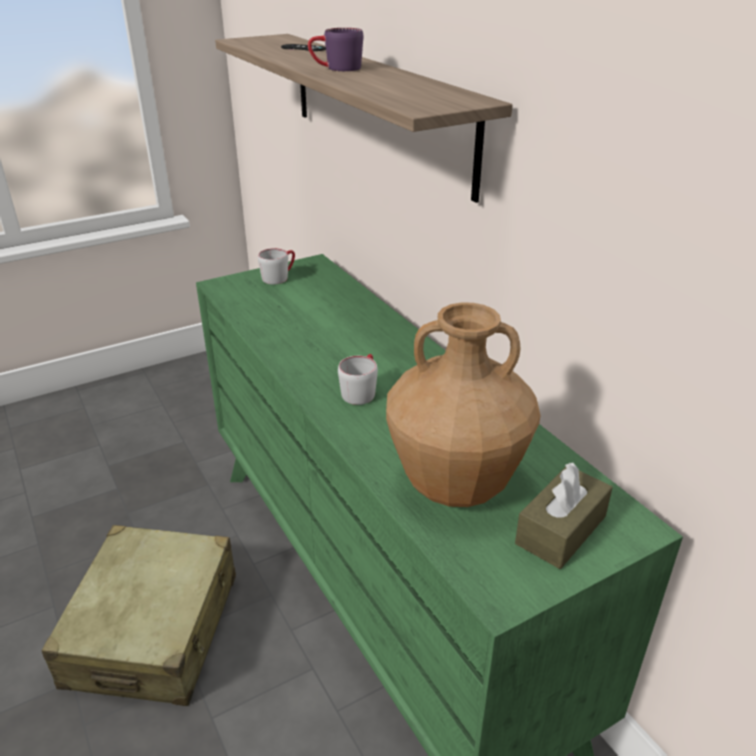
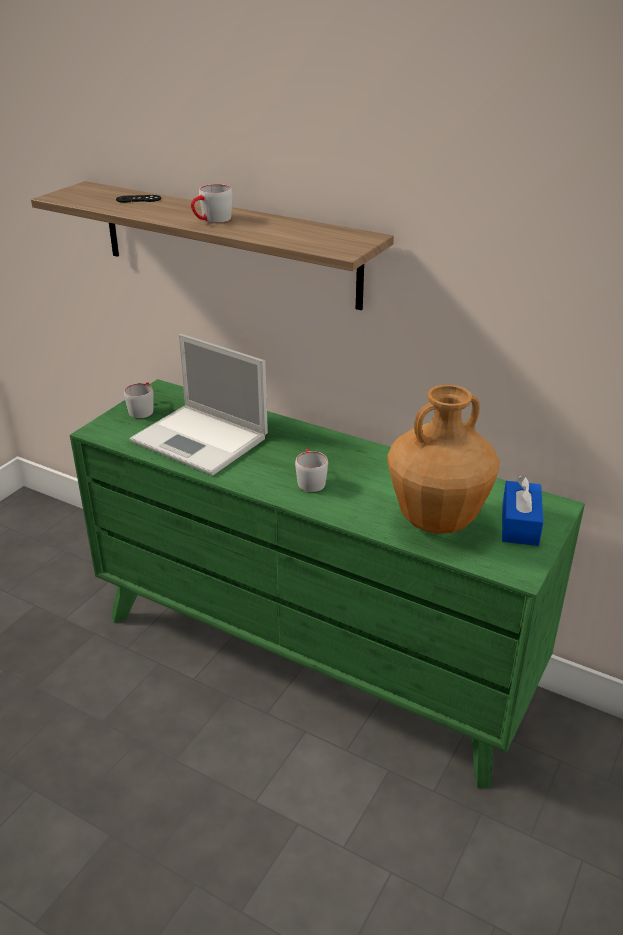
camera: 30 degrees left, 0 degrees up
(154, 630) = (150, 765): beige suitcase -> none
(299, 319) = (202, 440): none -> laptop
(336, 68) = (211, 220): purple mug -> grey mug
(561, 530) = (520, 524): brown tissue box -> blue tissue box

